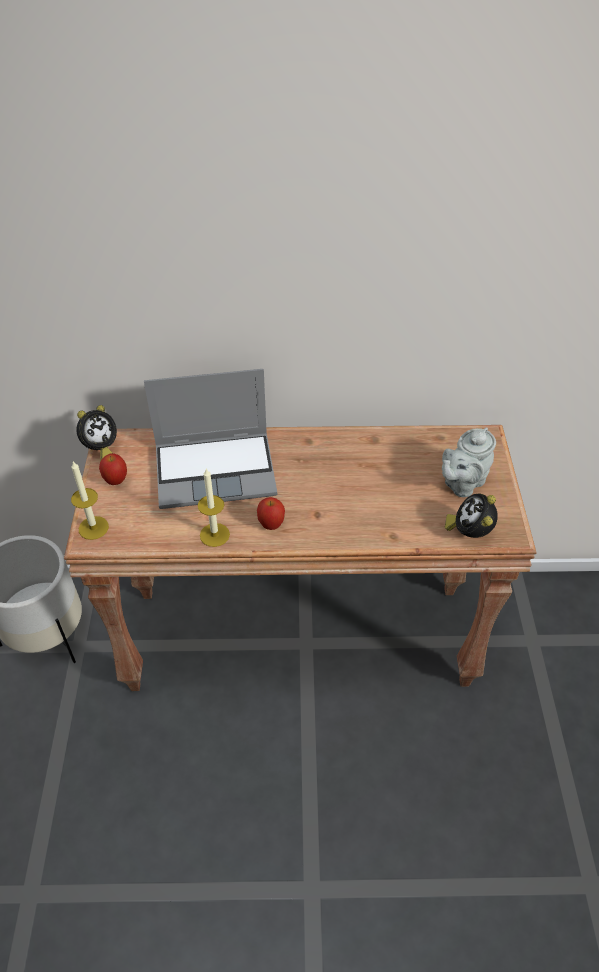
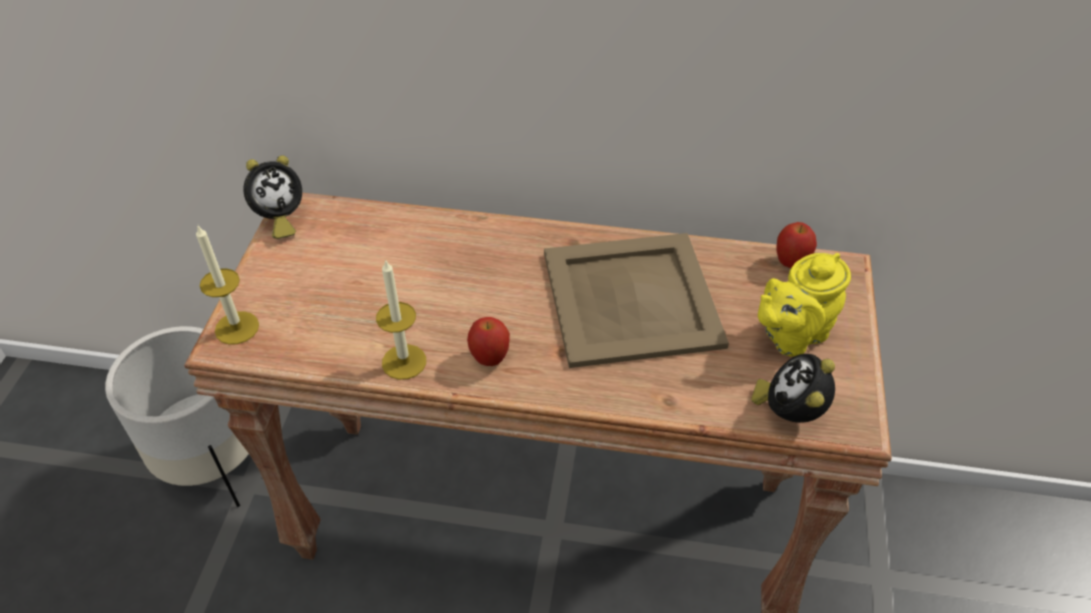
camera: 10 degrees right, 0 degrees up
(116, 481) = (287, 265): apple -> apple (790, 263)
(217, 470) = (432, 268): laptop -> none
(356, 474) = (633, 300): none -> beige tray
(462, 484) = (791, 335): grey teapot -> yellow teapot

